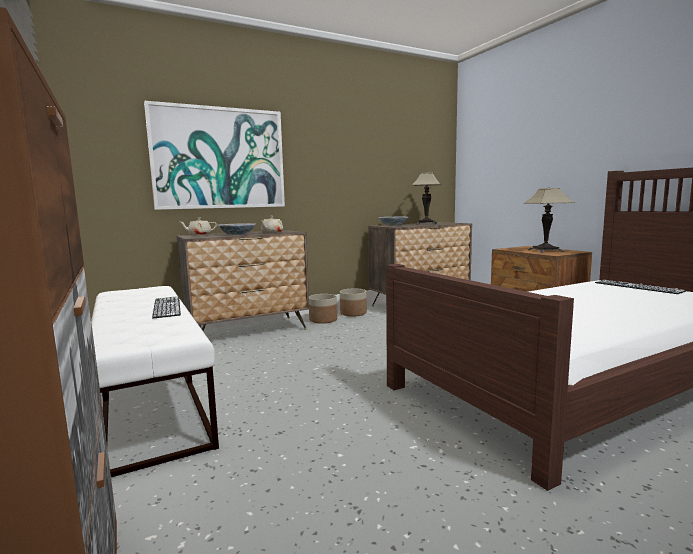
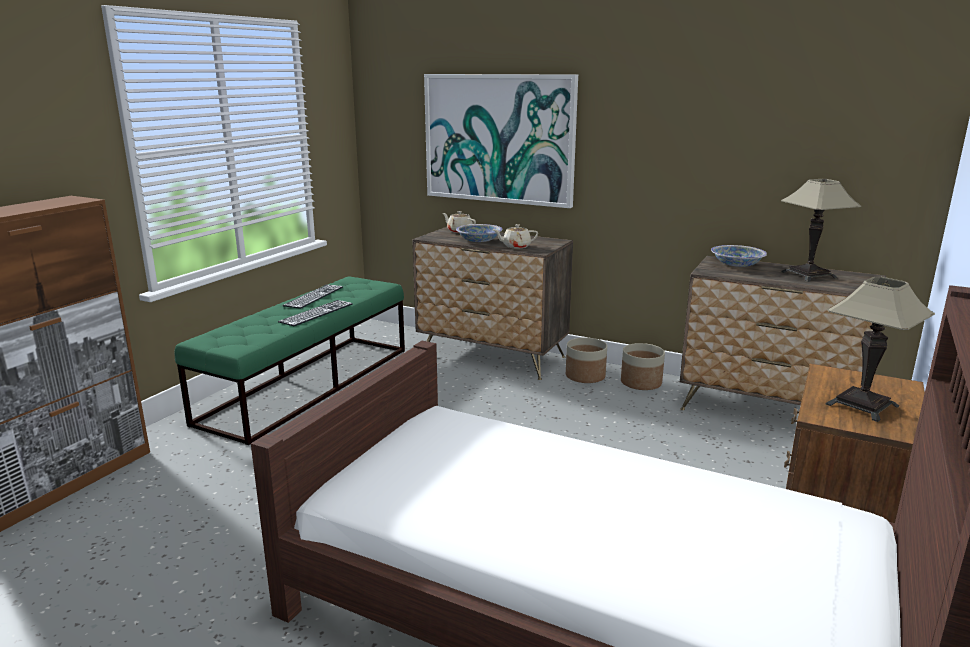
camera: 55 degrees right, 10 degrees up
(149, 395) = (309, 384): white bench -> green bench
(638, 287) = (799, 542): keyboard -> keyboard (314, 296)

